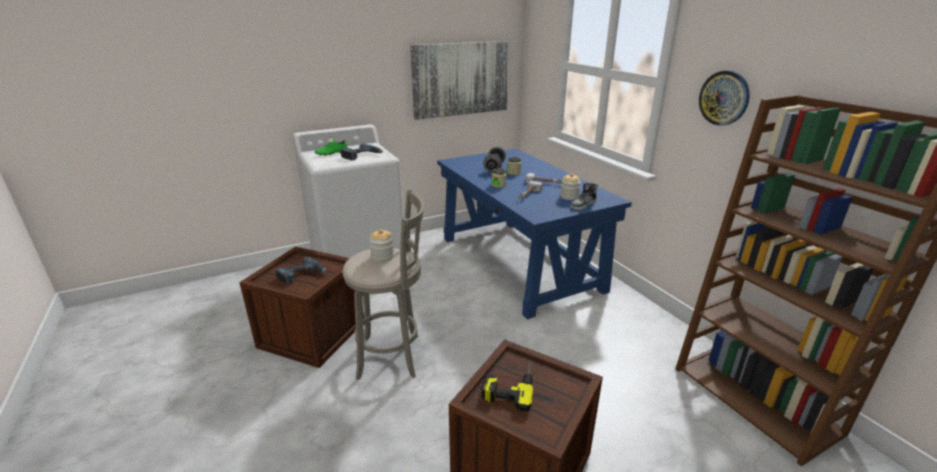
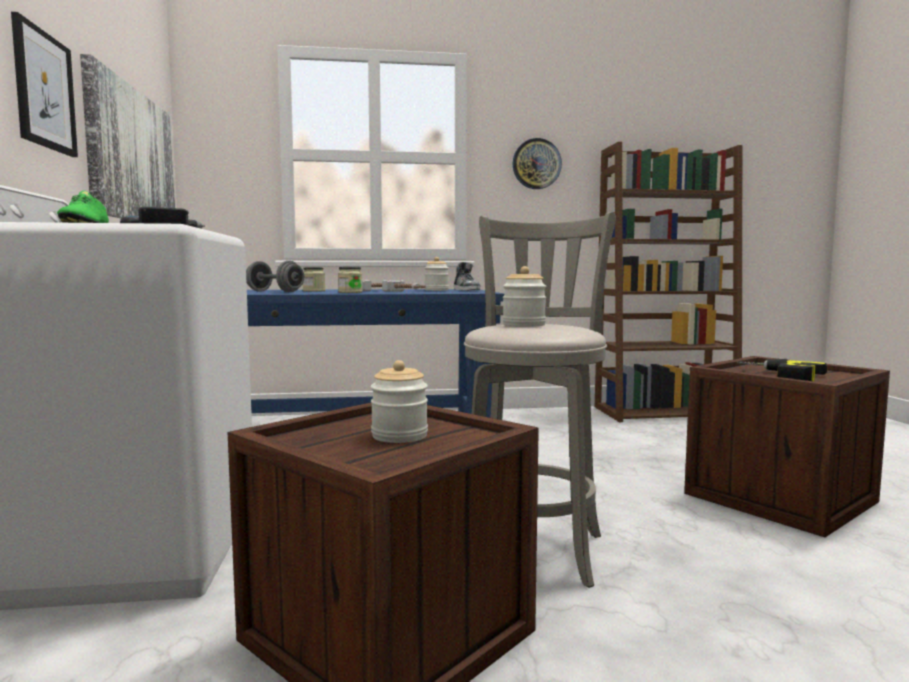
camera: 70 degrees left, 20 degrees down
(302, 275) = (399, 436): power drill -> jar
(378, 75) = (44, 90): none -> picture

